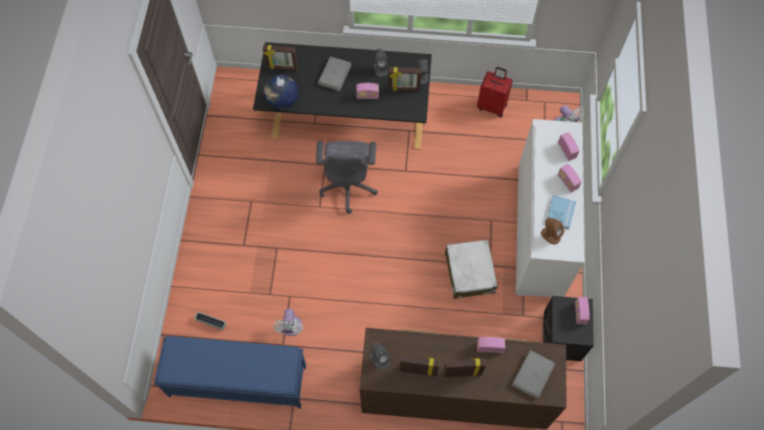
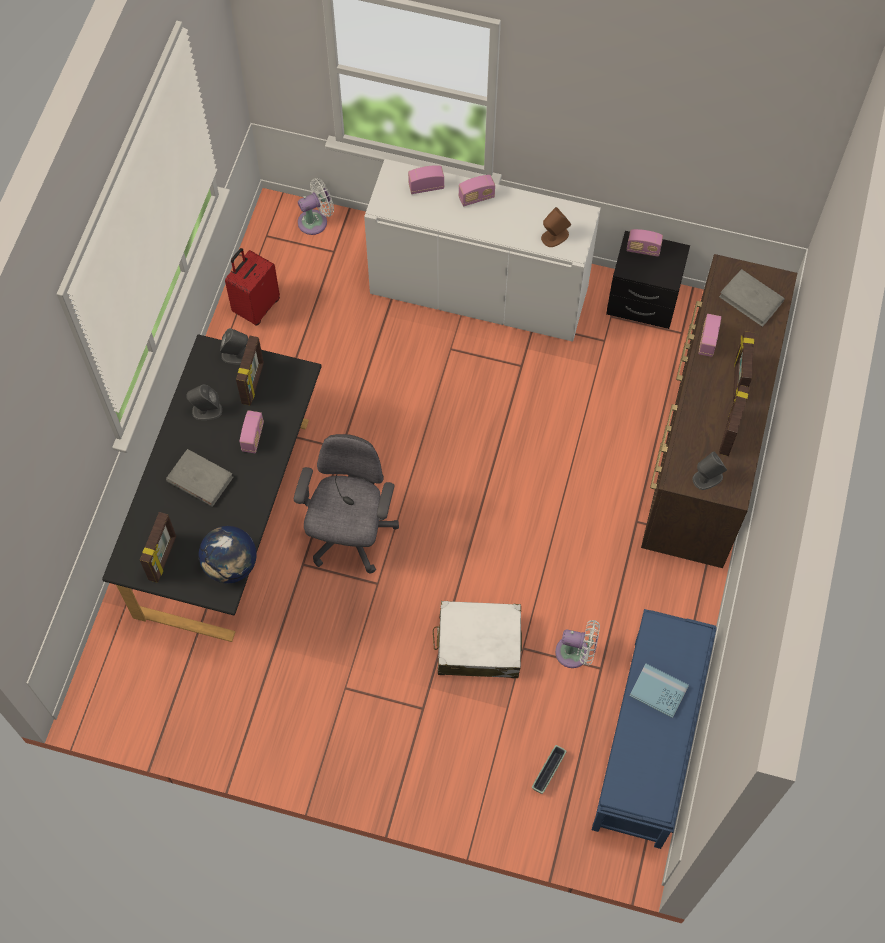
camera: 80 degrees left, 0 degrees up
(348, 186) = (350, 534): grey office chair -> grey office chair turned 90 degrees counterclockwise
(469, 272) = (528, 393): white suitcase -> white suitcase (478, 645)
(560, 212) = (522, 217): blue book -> blue book (658, 691)

